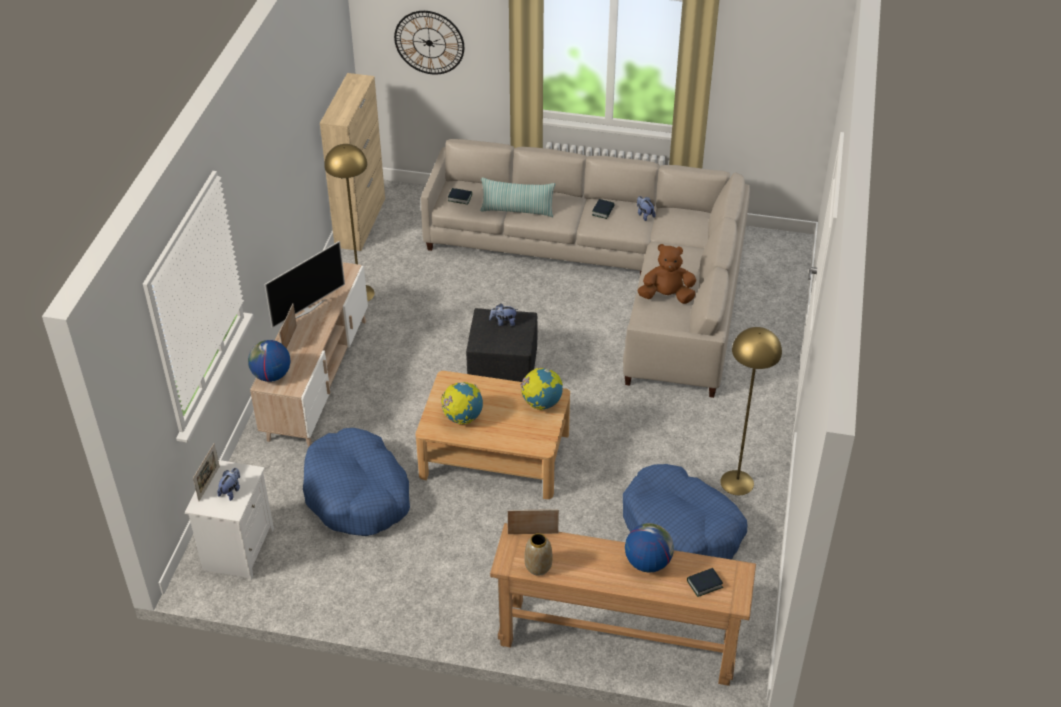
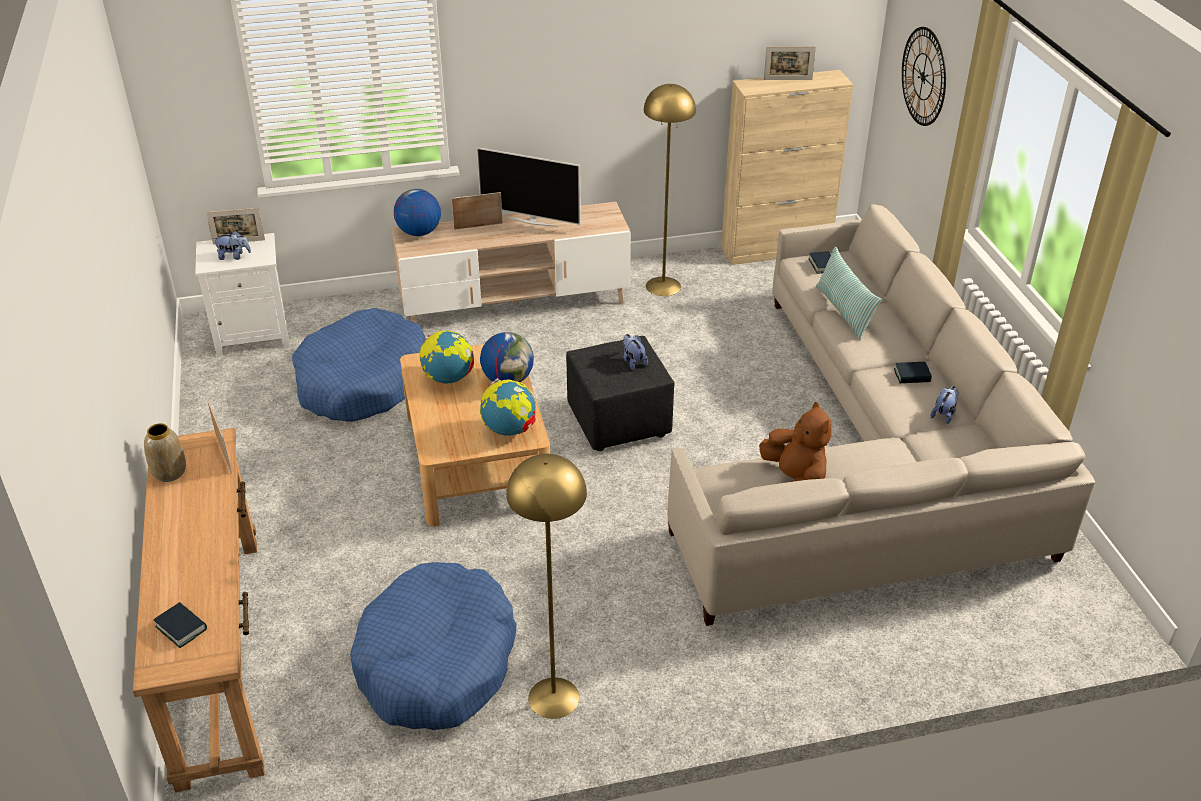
camera: 65 degrees right, 5 degrees down
(342, 99) = (788, 79): none -> picture frame
(647, 562) = (205, 563): globe -> globe (508, 380)

